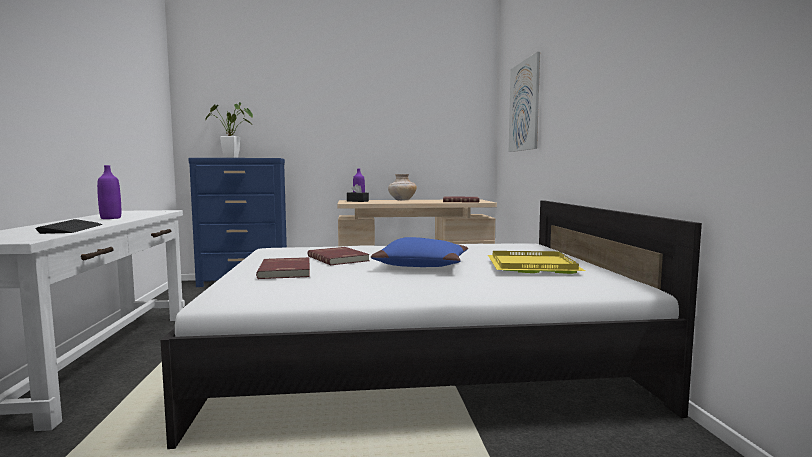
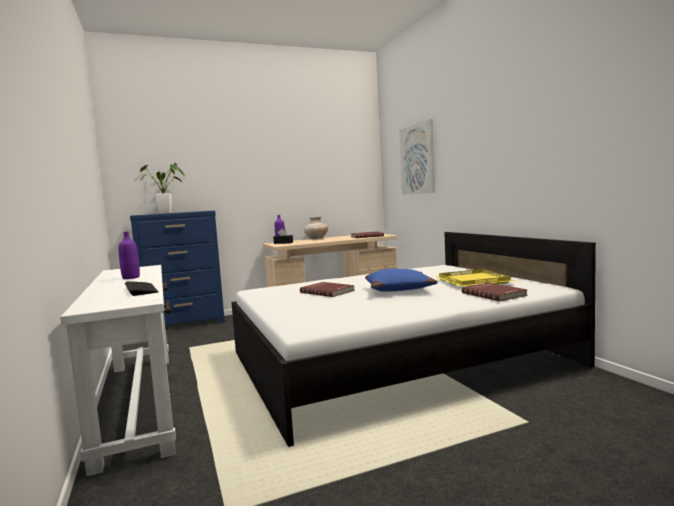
camera: 15 degrees left, 0 degrees up
(286, 271) = (308, 305): red book -> red book (494, 294)

